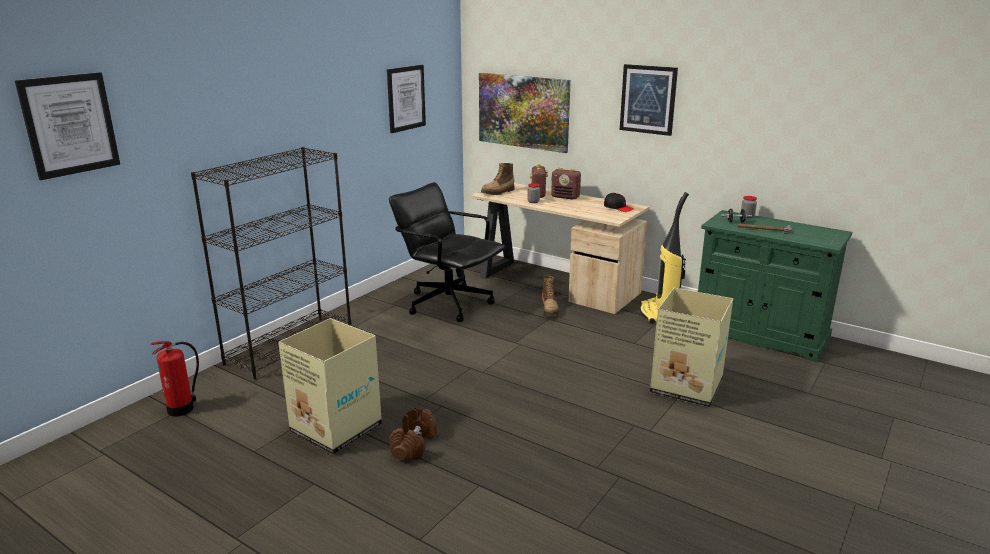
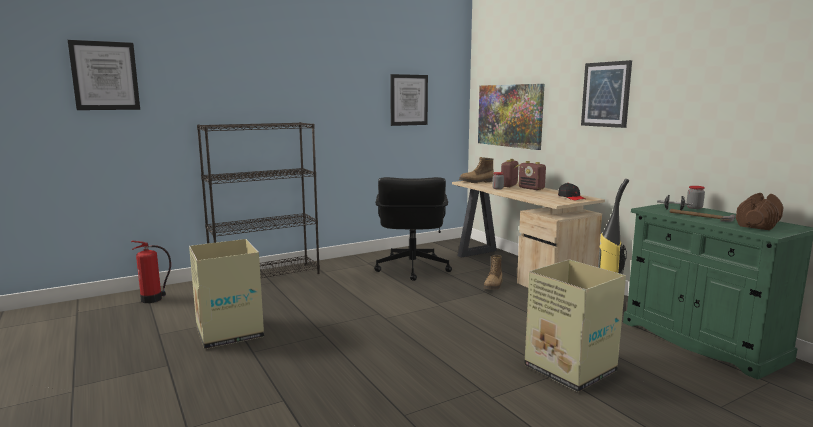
camera: 25 degrees right, 10 degrees down
(413, 445) = (269, 357): brown dumbbell -> brown dumbbell (757, 224)
(448, 303) = (412, 269): black office chair -> black office chair turned 150 degrees counterclockwise

